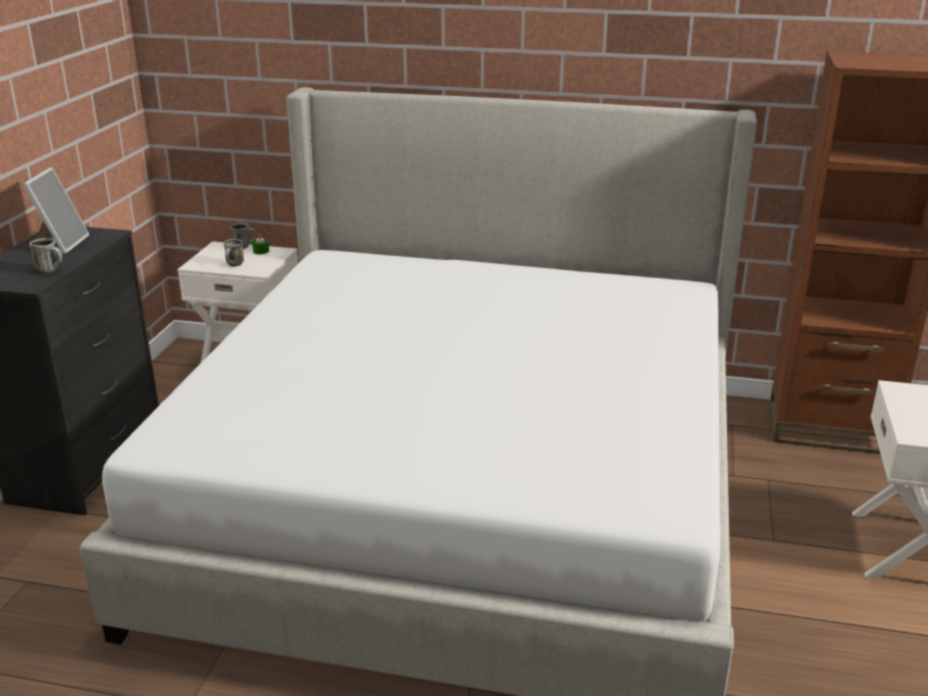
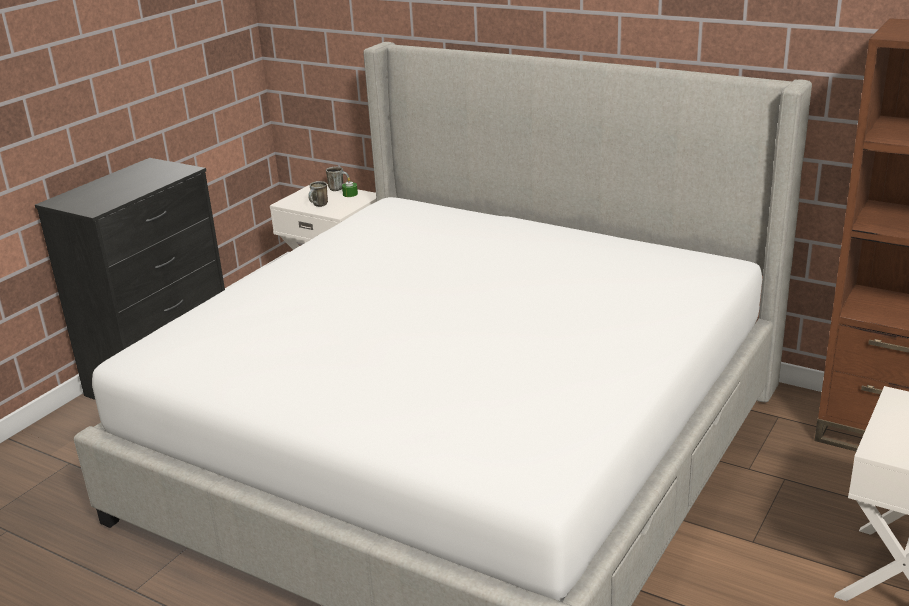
camera: 20 degrees right, 0 degrees up
(51, 270) = (118, 198): mug -> none
(60, 244) = (142, 176): picture frame -> none

